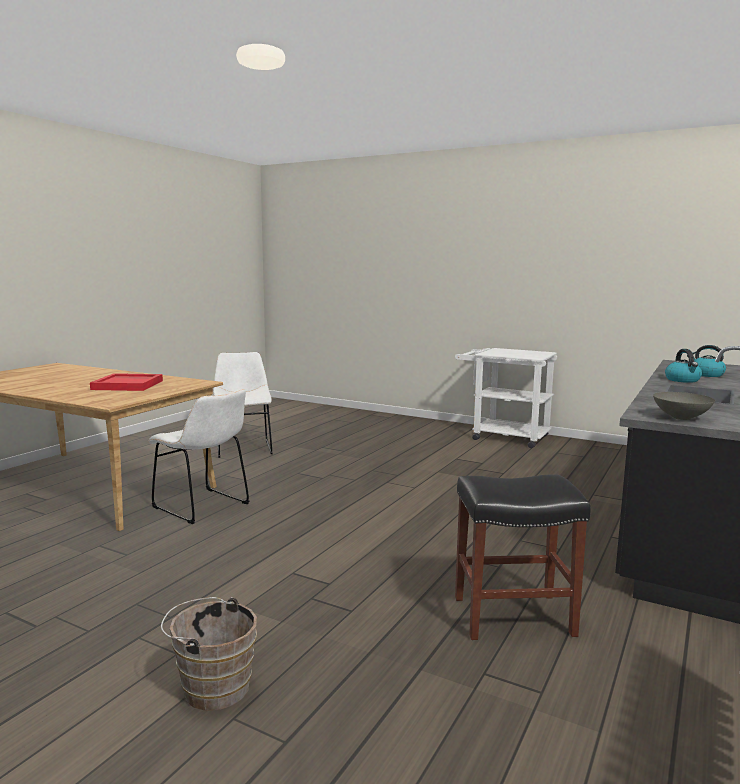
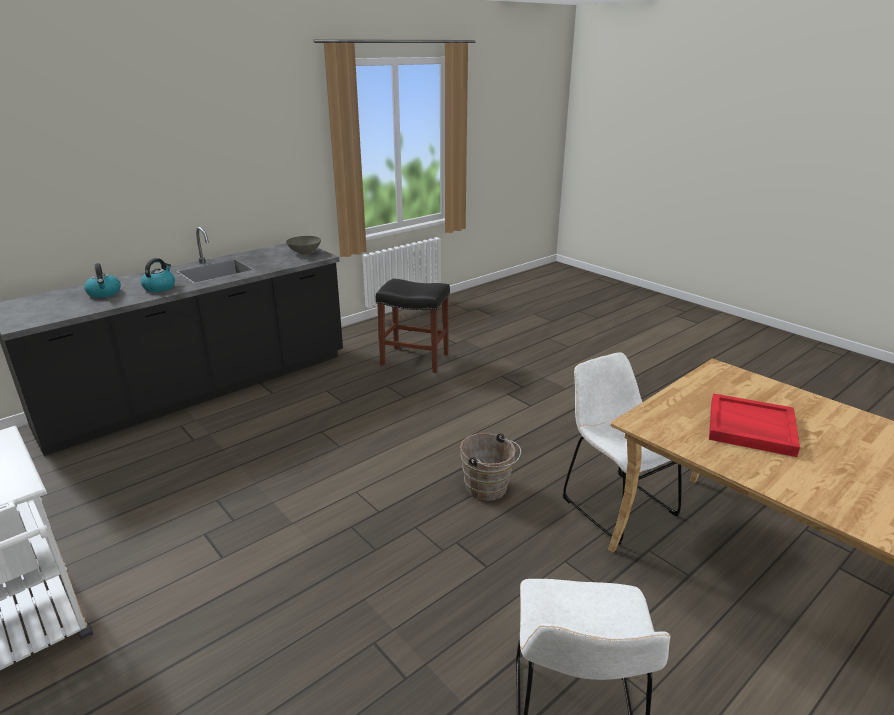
camera: 160 degrees left, 15 degrees up
(212, 687) = (579, 357): brown bucket -> brown bucket (489, 489)

